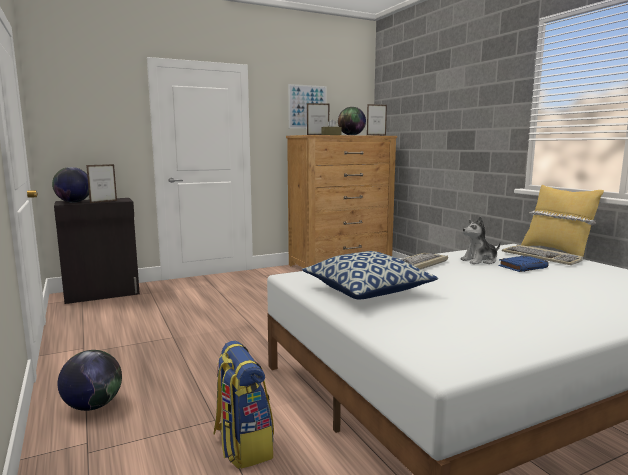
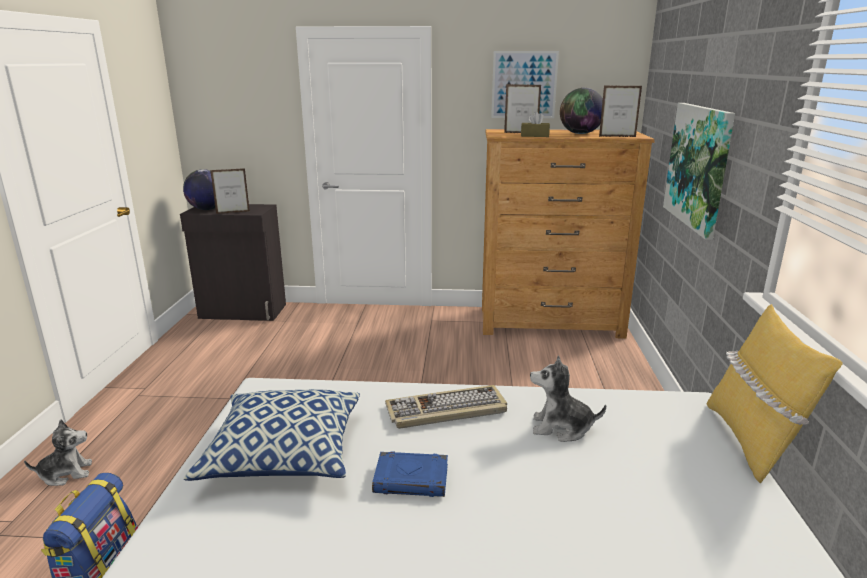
camera: 30 degrees right, 10 degrees up
(93, 406) = (66, 473): globe -> plush toy
(445, 140) = (698, 166): none -> picture
(523, 267) = (606, 468): blue book -> blue book (412, 479)
(542, 257) = (689, 451): keyboard -> none

